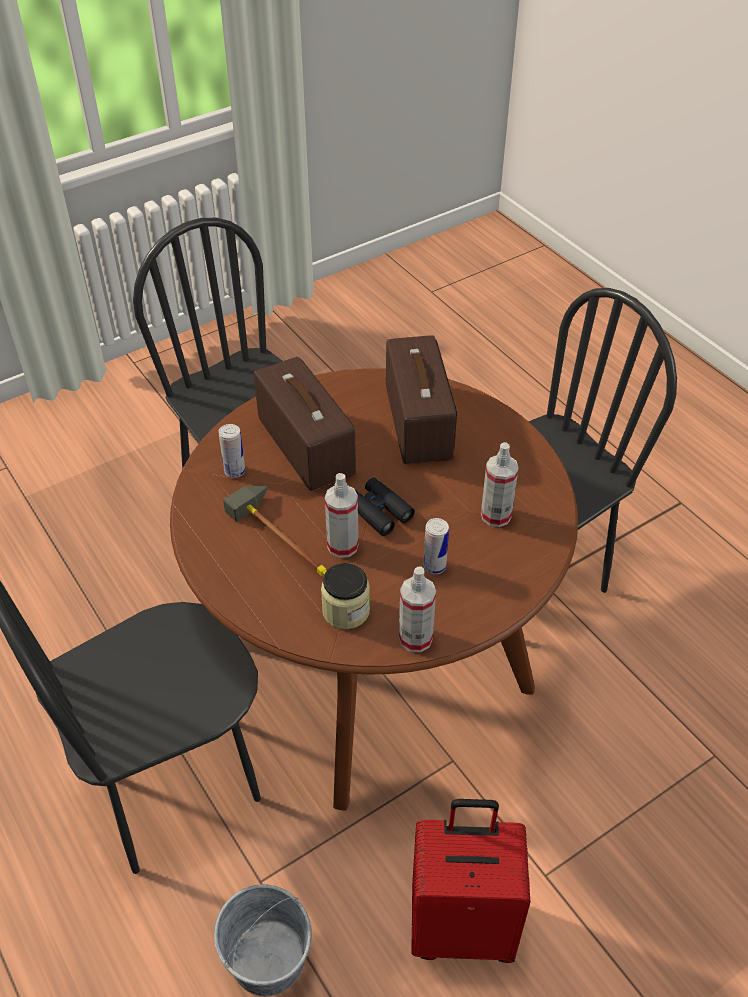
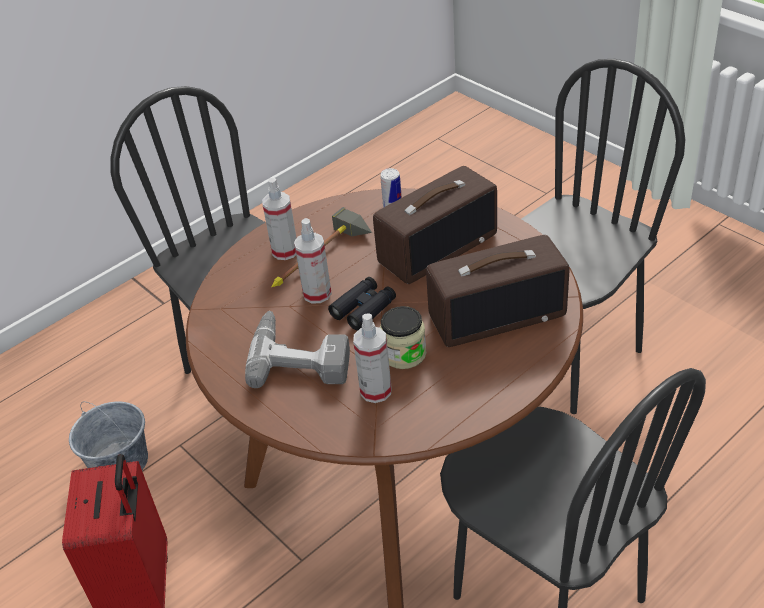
camera: 85 degrees right, 5 degrees down
(346, 611) = (243, 309): jar -> jar (404, 354)
(415, 638) = (216, 355): spray bottle -> spray bottle (285, 251)
(434, 566) = (301, 355): can -> power drill

